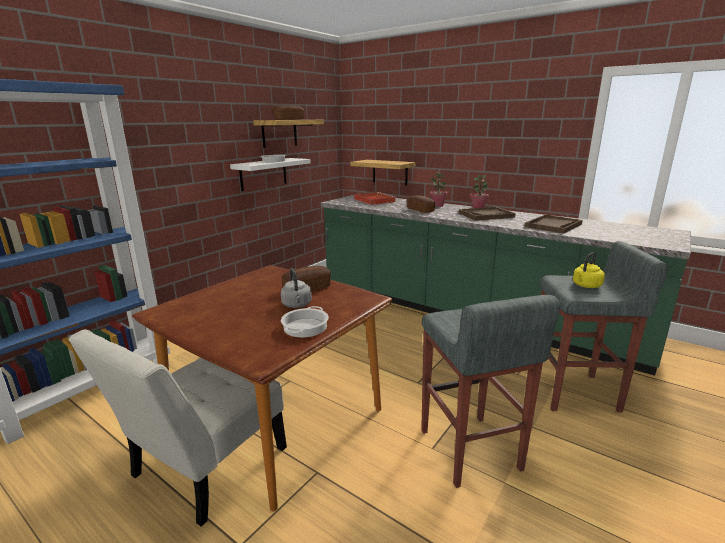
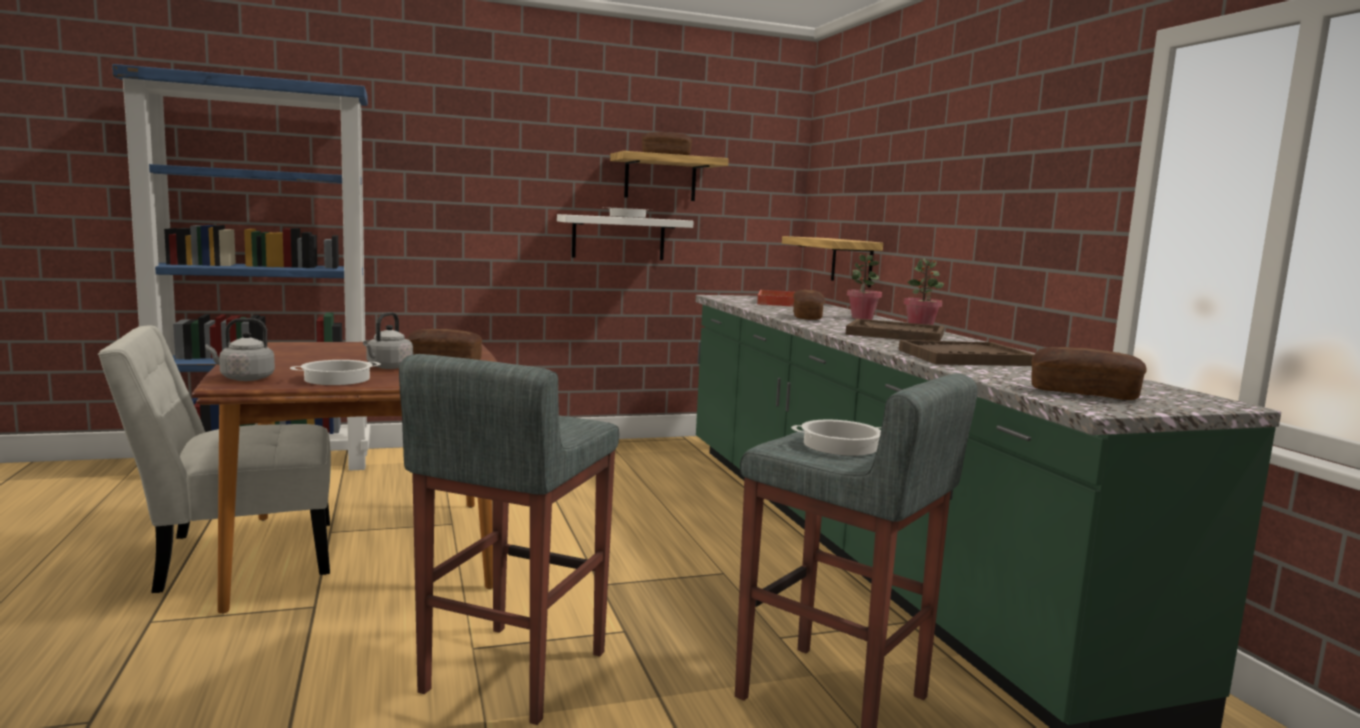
camera: 35 degrees right, 10 degrees down
(253, 350) = (244, 378): none -> grey kettle
(586, 286) = (840, 446): yellow kettle -> cooking pot
(643, 238) = (1083, 393): none -> bread

